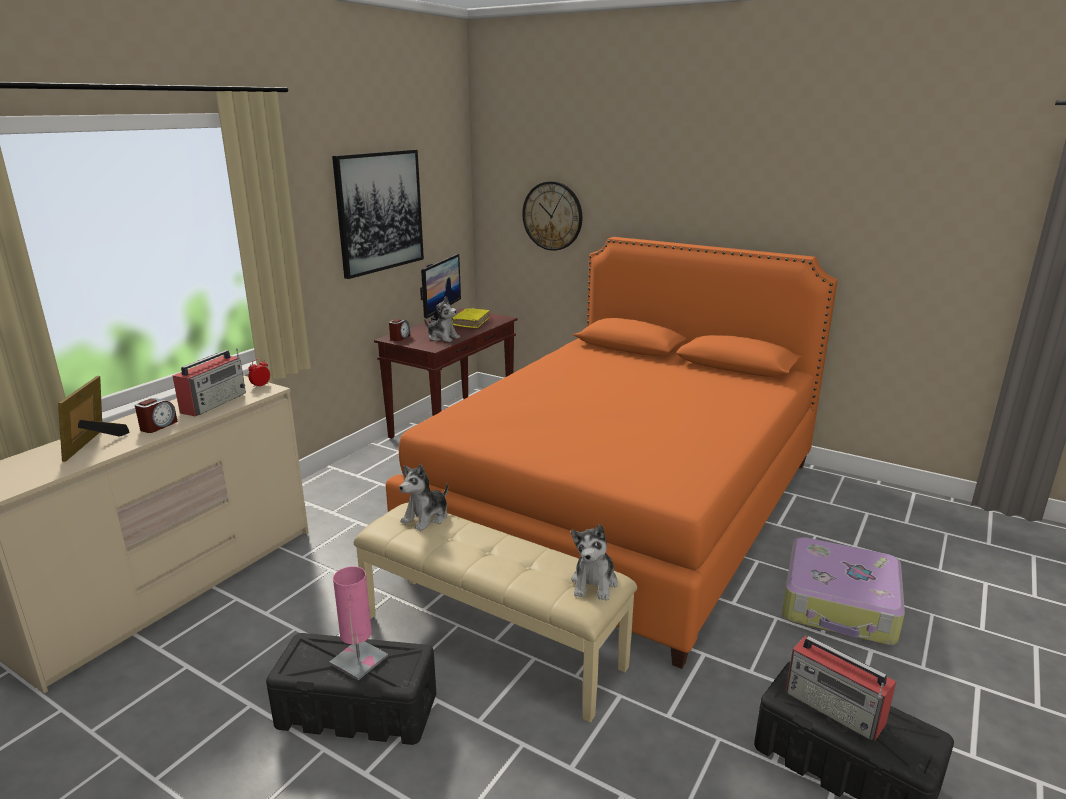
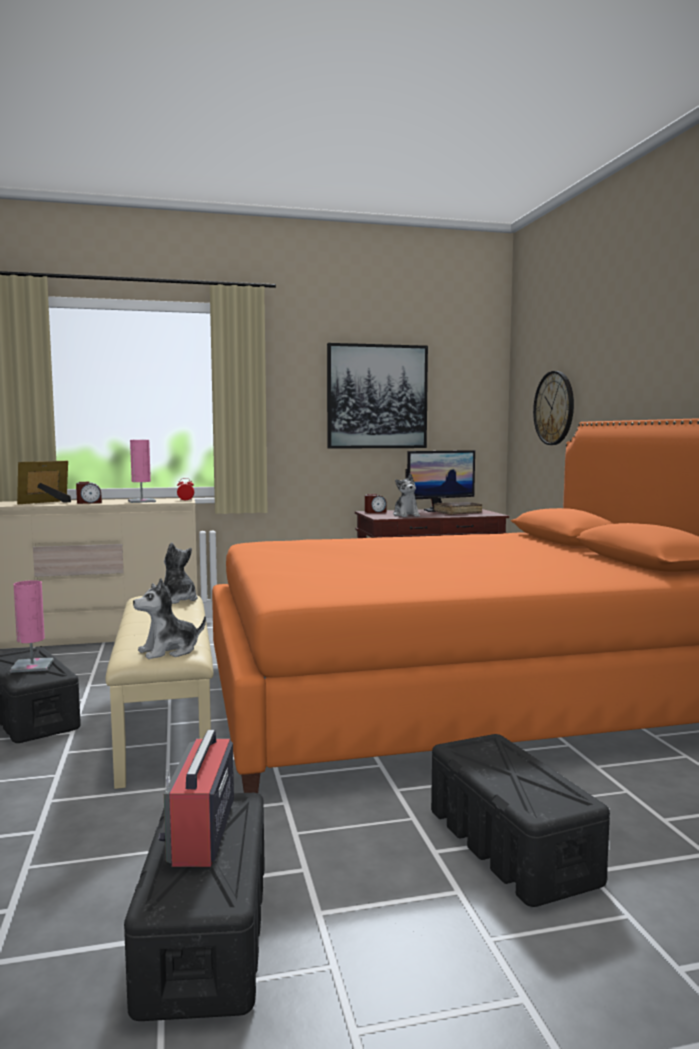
camera: 45 degrees right, 15 degrees down
(215, 402) = (141, 501): radio -> pink table lamp
(426, 517) = (178, 600): plush toy -> plush toy turned 60 degrees clockwise
(471, 322) = (457, 513): yellow book -> brown book
(840, 605) = (512, 846): suitcase -> black storage box

